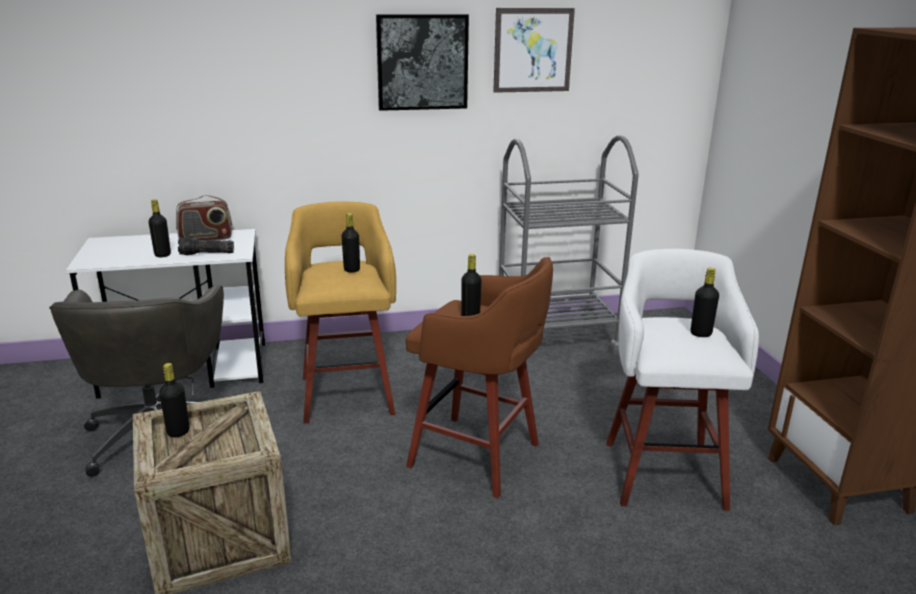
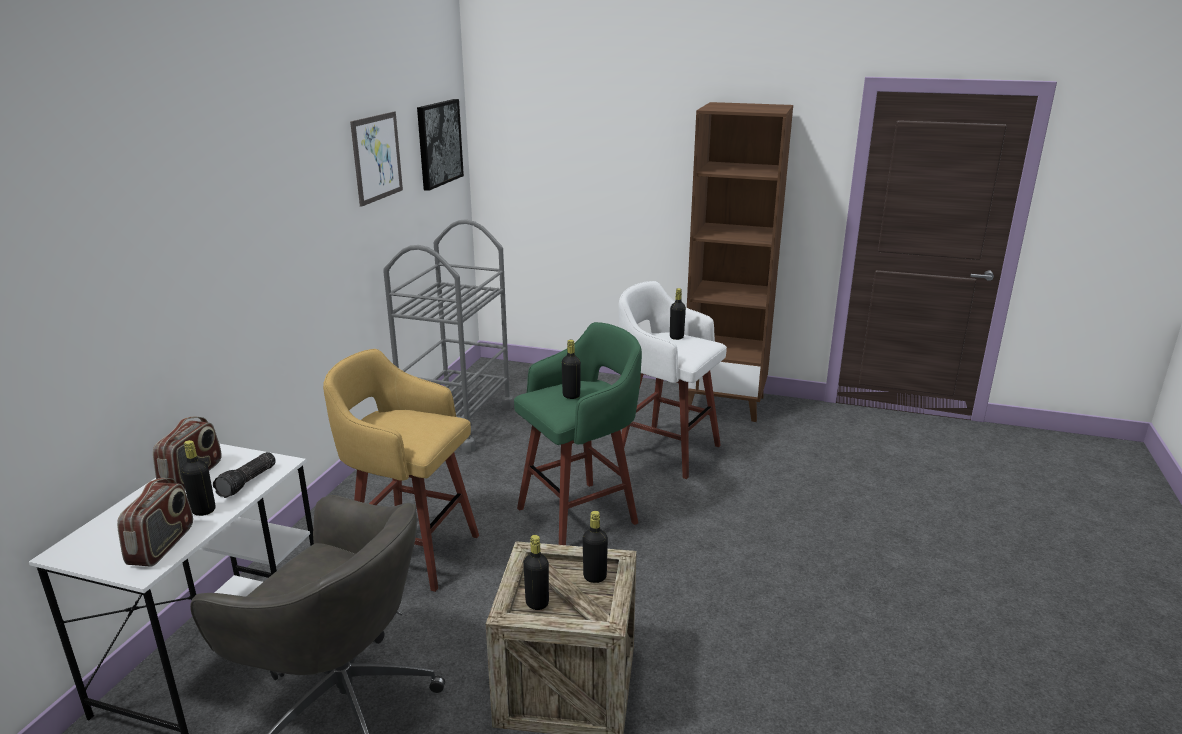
camera: 60 degrees left, 0 degrees up
(115, 259) = (162, 545): none -> radio
(352, 270) = (405, 418): black bottle -> black bottle (595, 577)
(422, 62) = (311, 190): picture -> picture (439, 143)
(478, 457) = (580, 514): brown stool -> green stool

